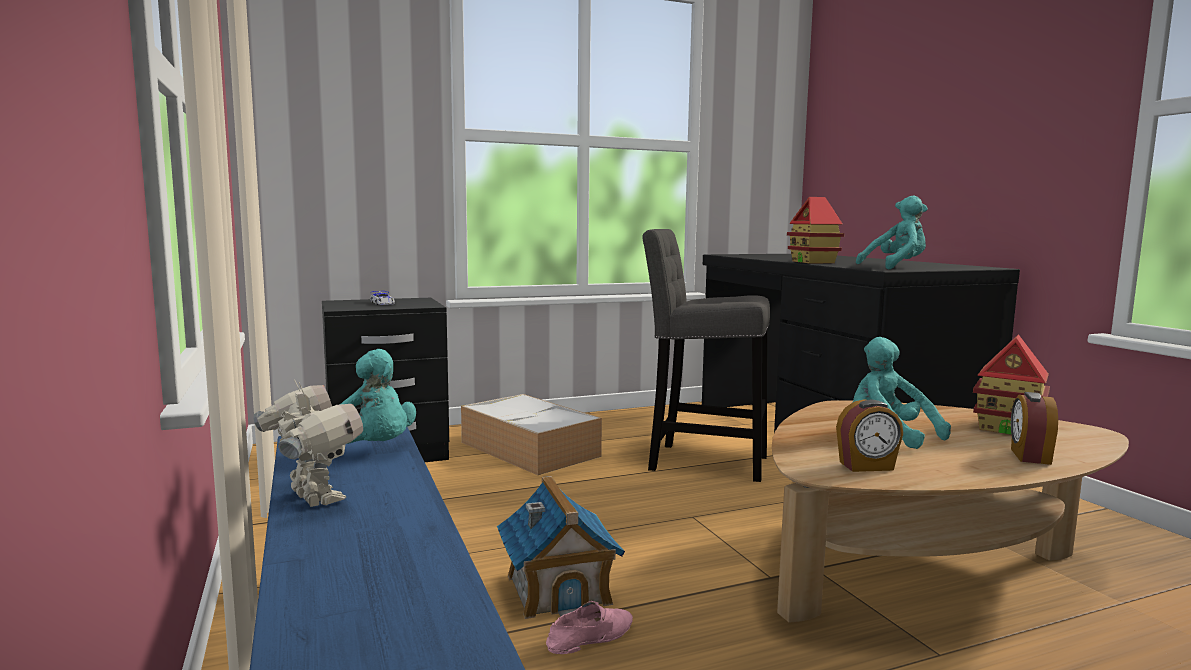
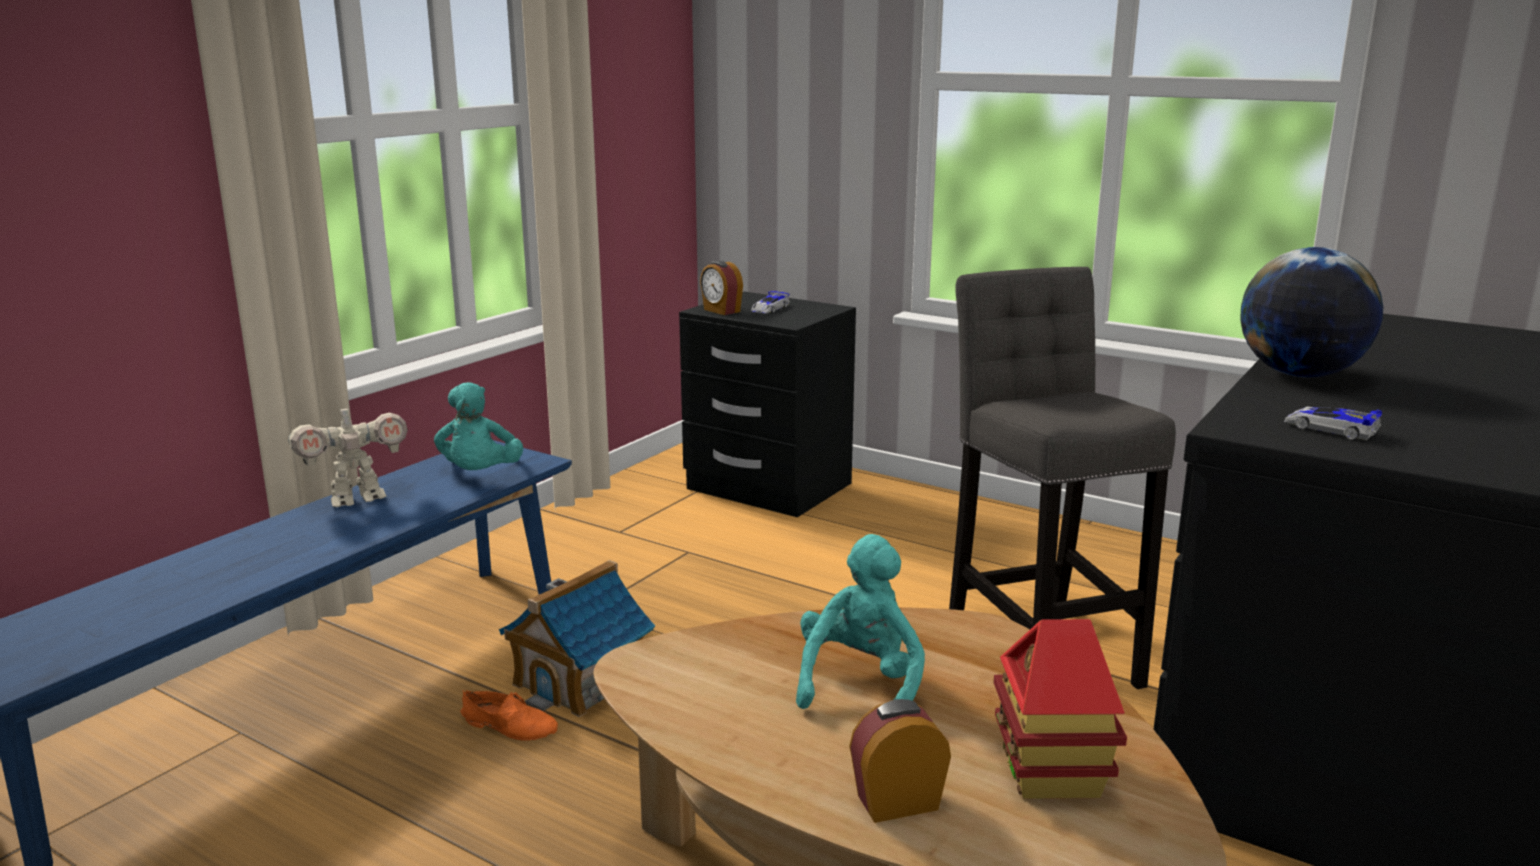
camera: 55 degrees right, 10 degrees up
(312, 498) = (356, 499): toy robot -> toy robot turned 45 degrees clockwise
(531, 449) = (896, 541): storage box -> none
(589, 636) = (510, 725): pink shoe -> orange shoe
(813, 262) = (1300, 375): toy house -> globe
(867, 466) = (692, 690): alarm clock -> alarm clock (721, 311)
(896, 267) = (1329, 429): turquoise plush toy -> toy car

